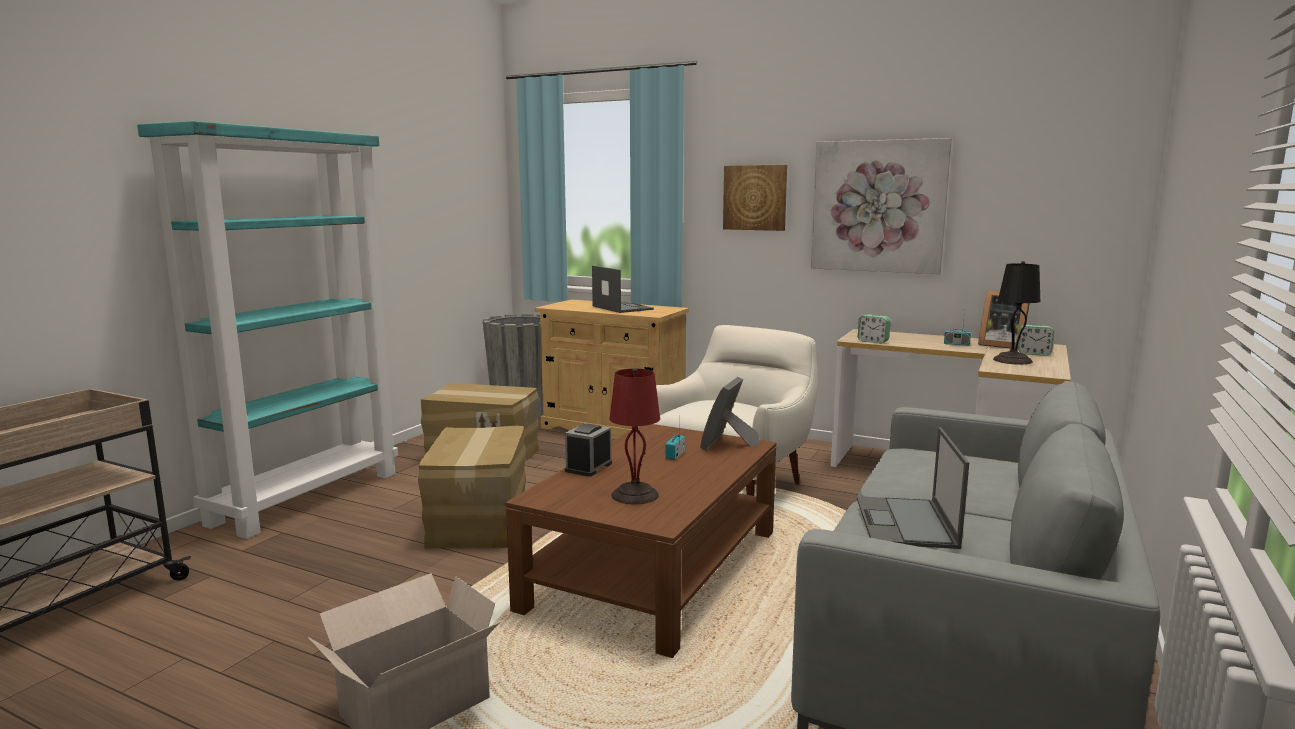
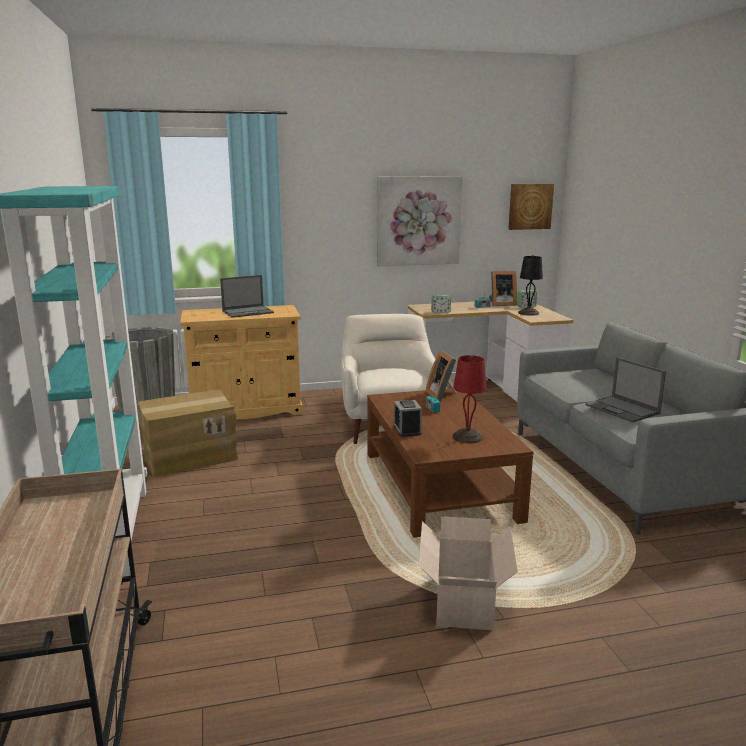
camera: 40 degrees left, 5 degrees up
(480, 521) = (286, 498): cardboard box -> none
(621, 307) = (248, 312): laptop -> laptop turned 135 degrees clockwise
(755, 197) = (332, 217): picture -> picture (530, 206)

